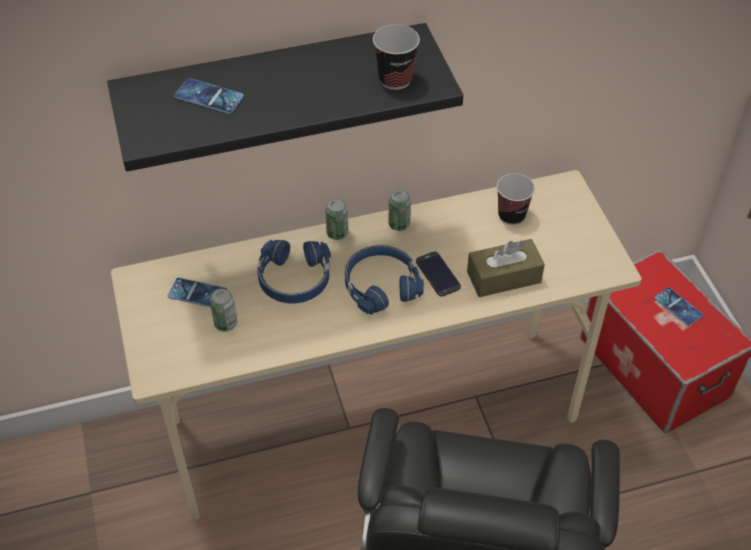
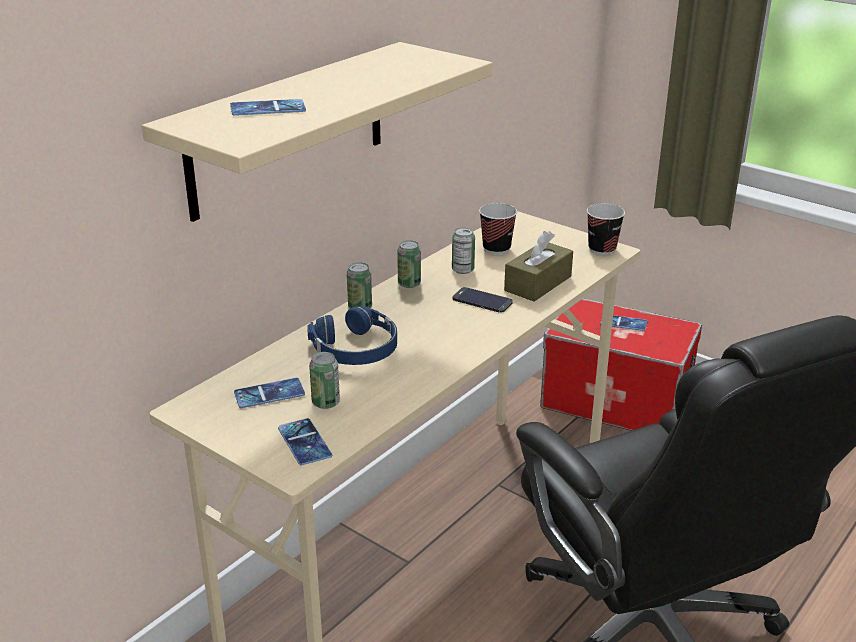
camera: 35 degrees left, 20 degrees down
(180, 354) = (304, 442): none -> phone
(274, 88) = (288, 129): black shelf -> beige shelf
(381, 285) = (441, 324): blue headphones -> none
(395, 79) = (424, 66): cup -> cup (602, 249)
(457, 229) = (463, 270): none -> can

